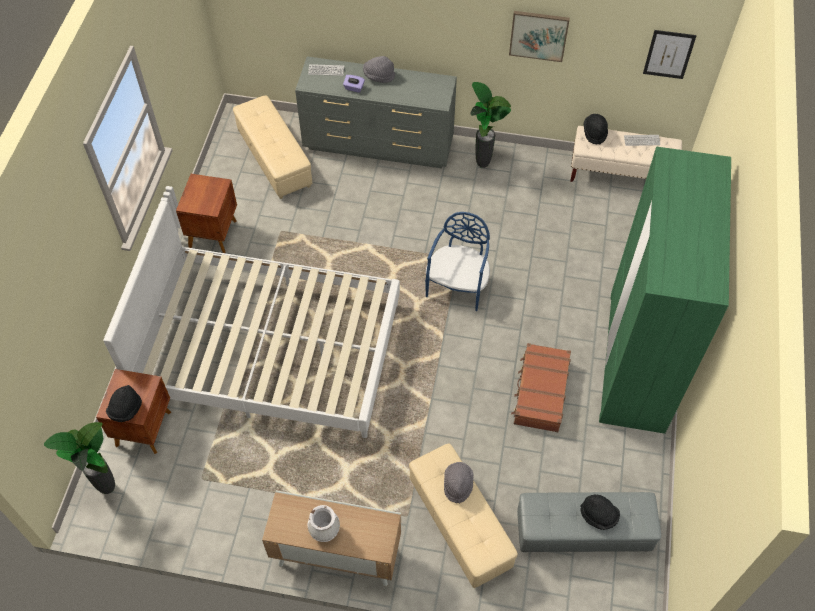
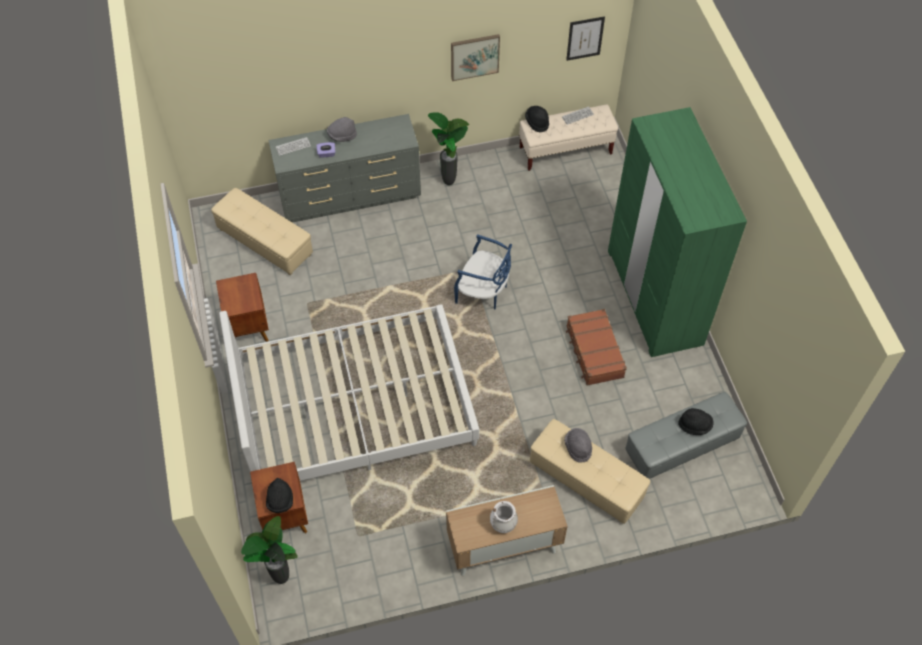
camera: 25 degrees left, 0 degrees up
(458, 286) = (483, 292): blue chair -> blue chair turned 120 degrees clockwise

